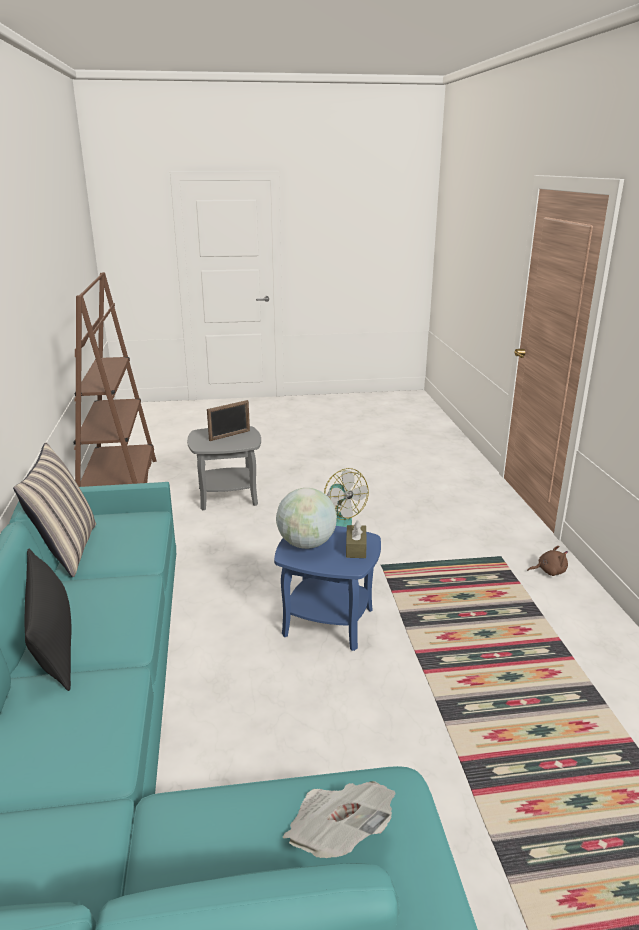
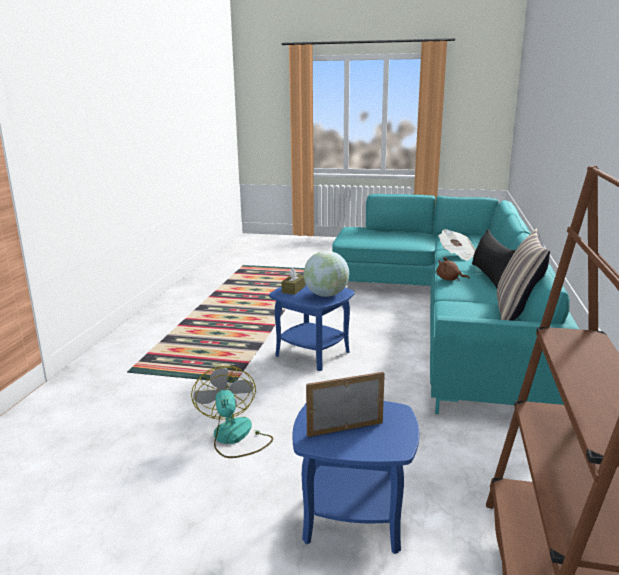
camera: 160 degrees left, 5 degrees down
(228, 496) = (353, 517): grey side table -> blue side table
(337, 834) = (369, 237): newspaper -> newspaper (457, 255)
(549, 571) = (112, 356): brown plush toy -> brown plush toy (449, 279)

